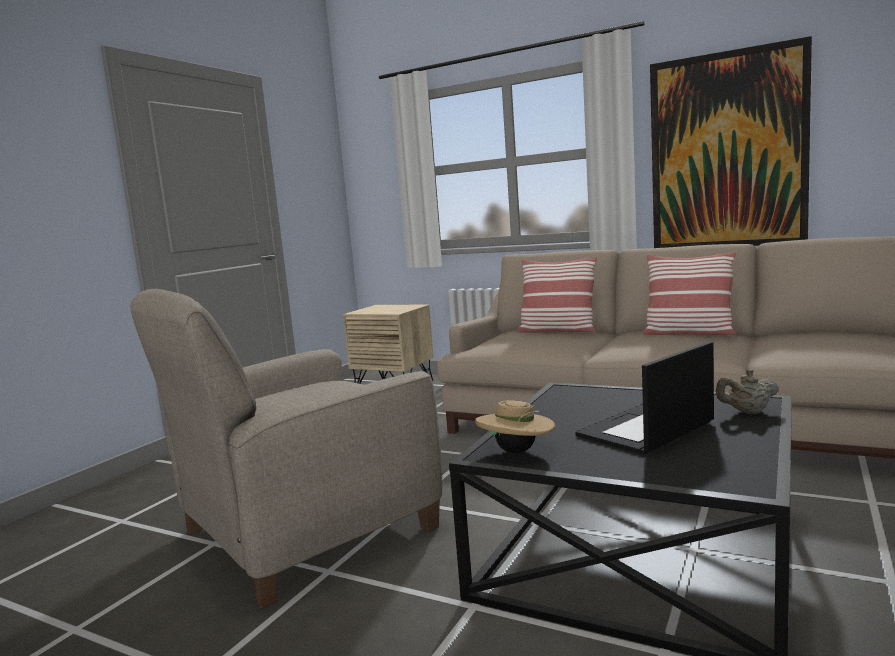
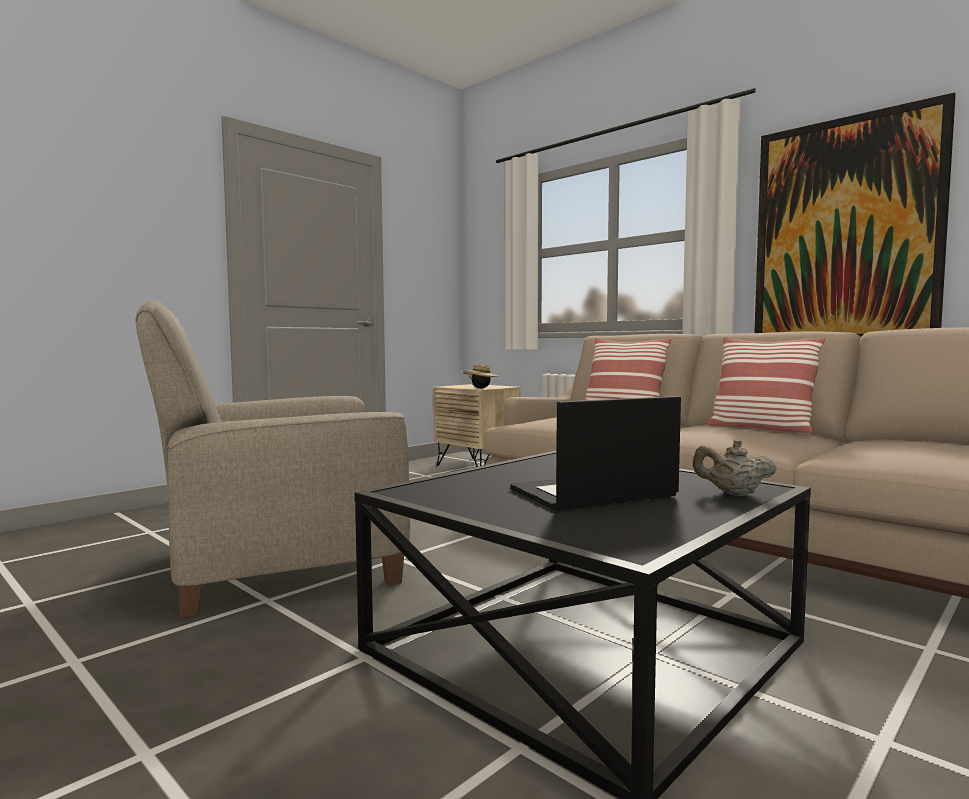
camera: 15 degrees right, 5 degrees down
(517, 452) = (432, 492): beige hat -> beige hat (481, 388)

